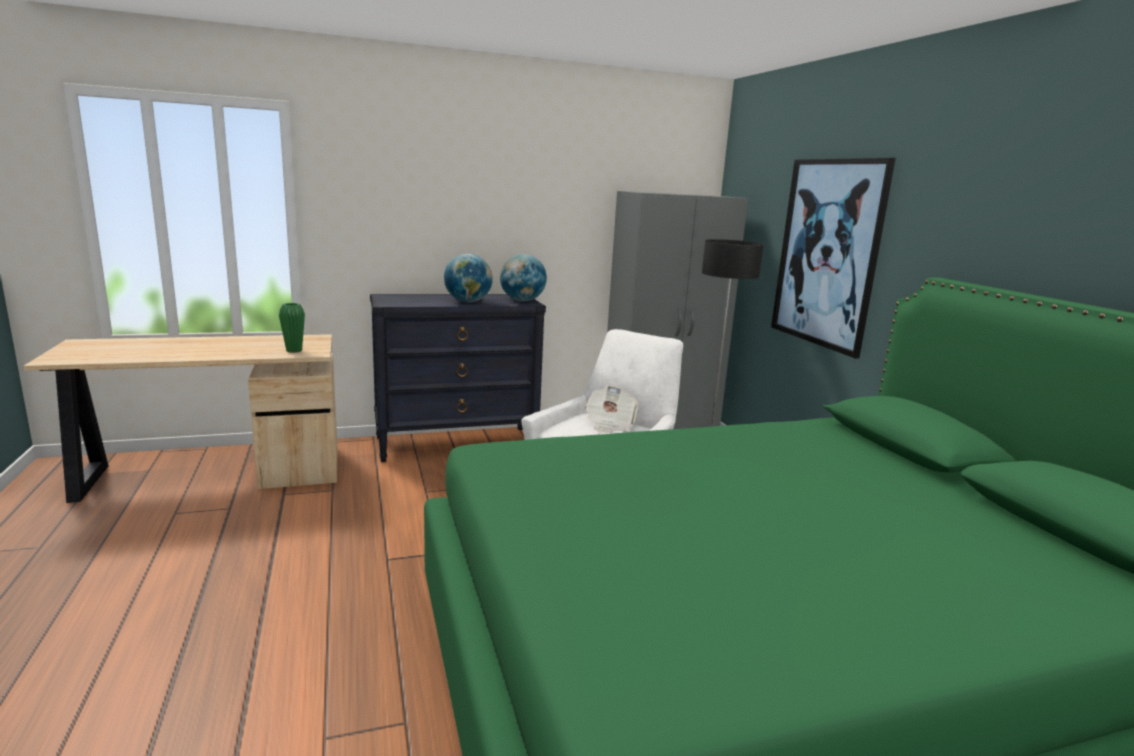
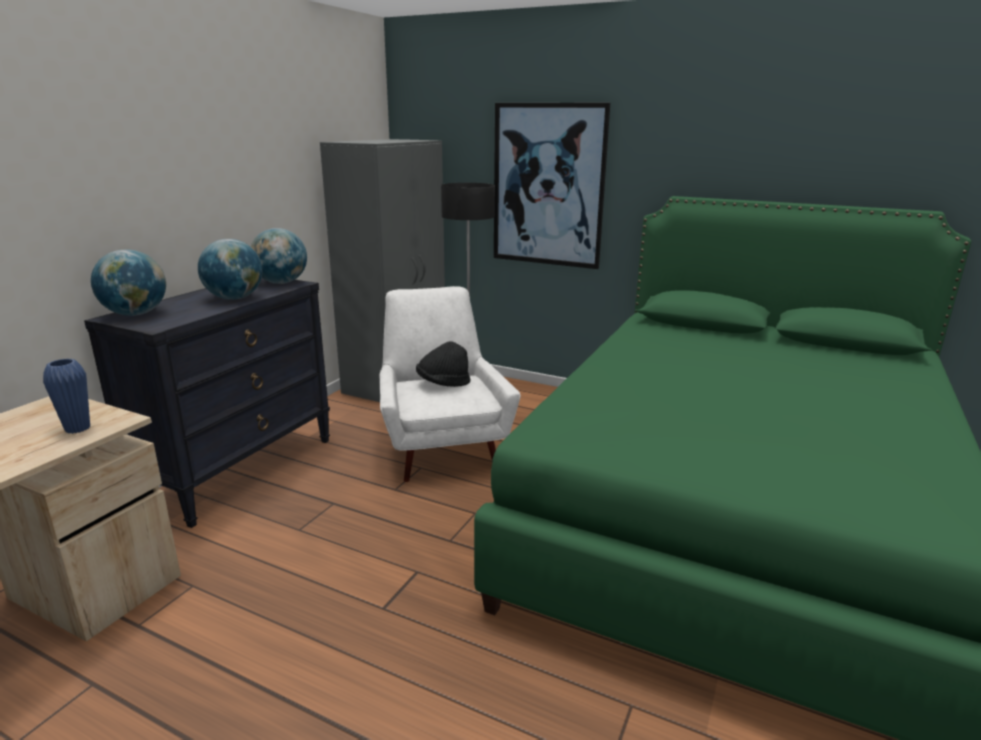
camera: 45 degrees left, 5 degrees up
(294, 350) = (77, 428): green vase -> blue vase
(397, 297) = (136, 314): none -> globe
(610, 424) = (443, 383): newspaper -> black hat

